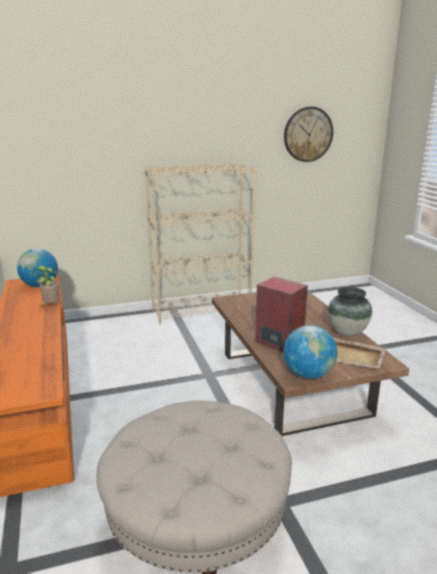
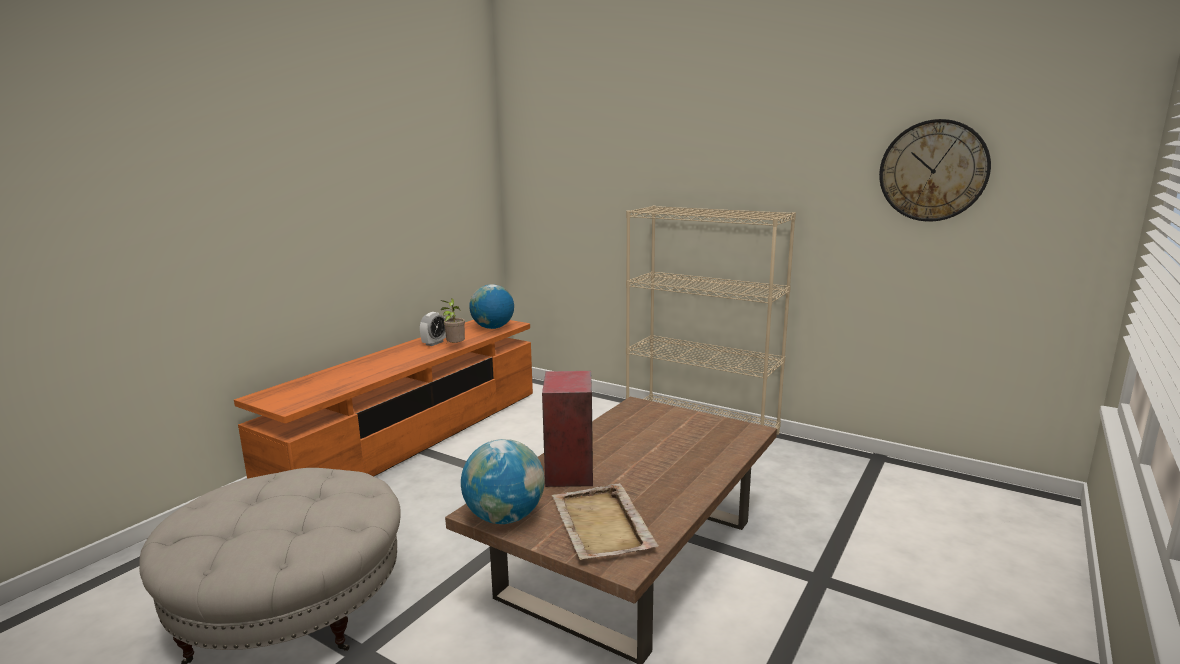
camera: 50 degrees right, 5 degrees down
(25, 309) = (434, 343): none -> alarm clock
(348, 332) = (677, 505): vase -> none

